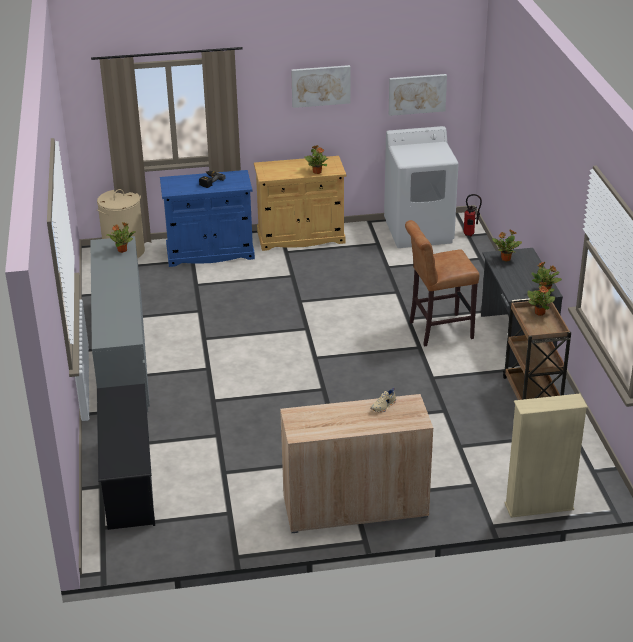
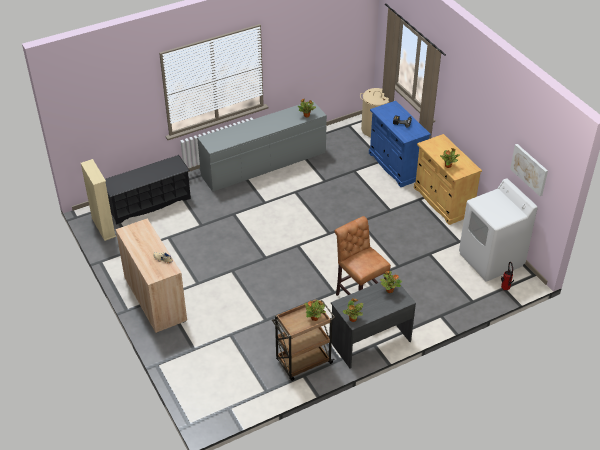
camera: 70 degrees right, 10 degrees up
(320, 85) = (482, 115): picture -> none
(539, 507) = (182, 385): beige bookcase -> beige bookcase (103, 227)

